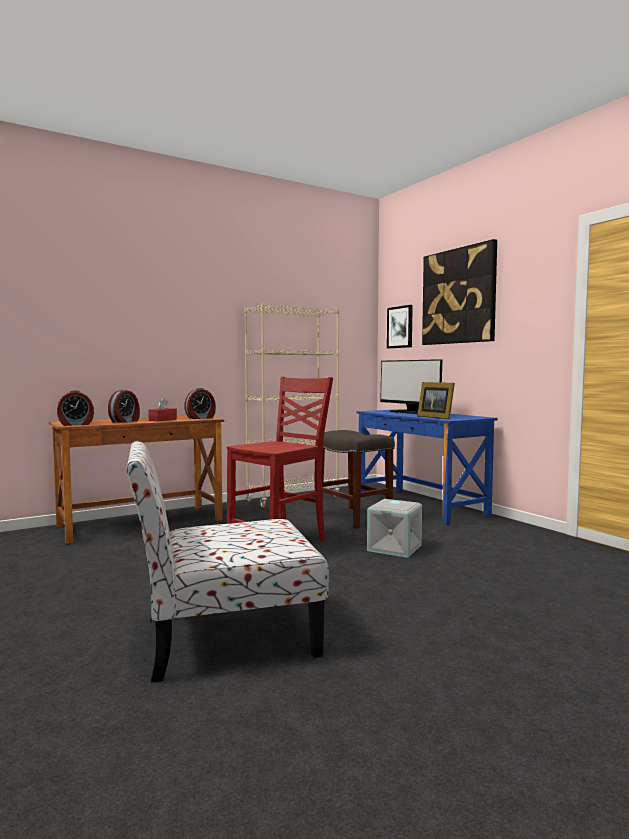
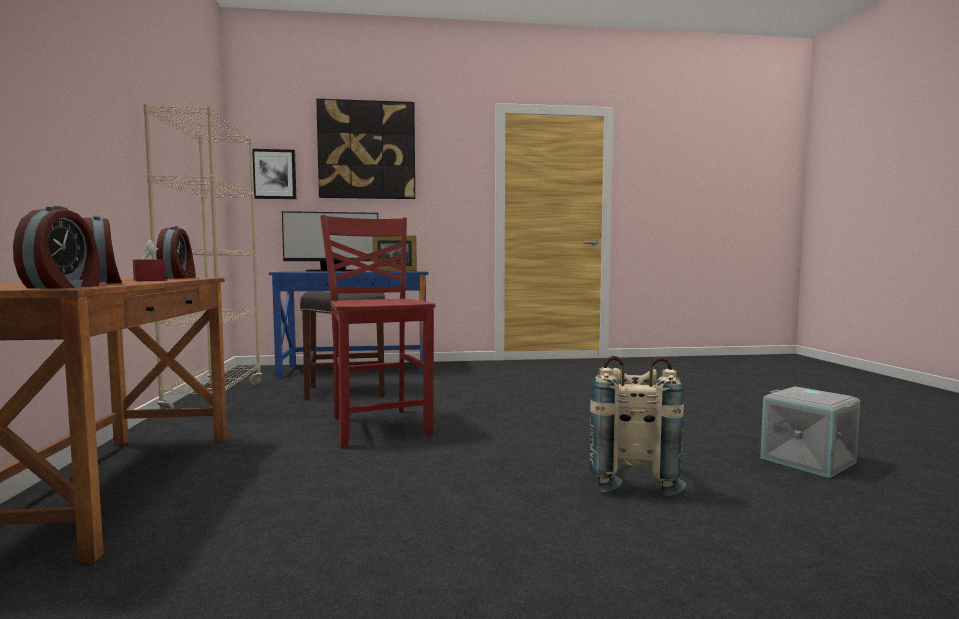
camera: 65 degrees left, 0 degrees up
(224, 637) = (630, 479): chair -> beige backpack
(395, 548) = (462, 396): grey storage box -> grey storage box (809, 460)

